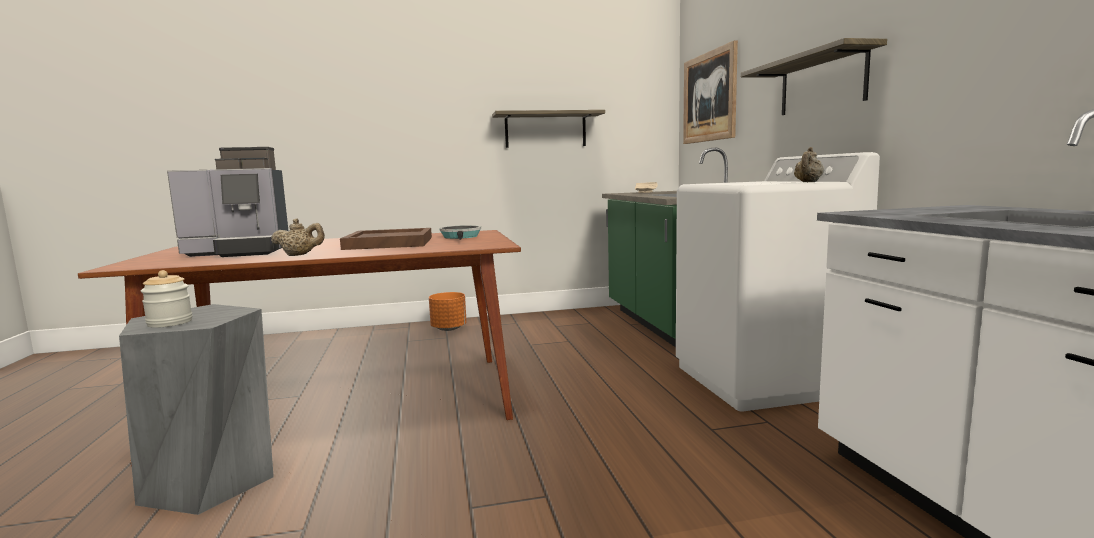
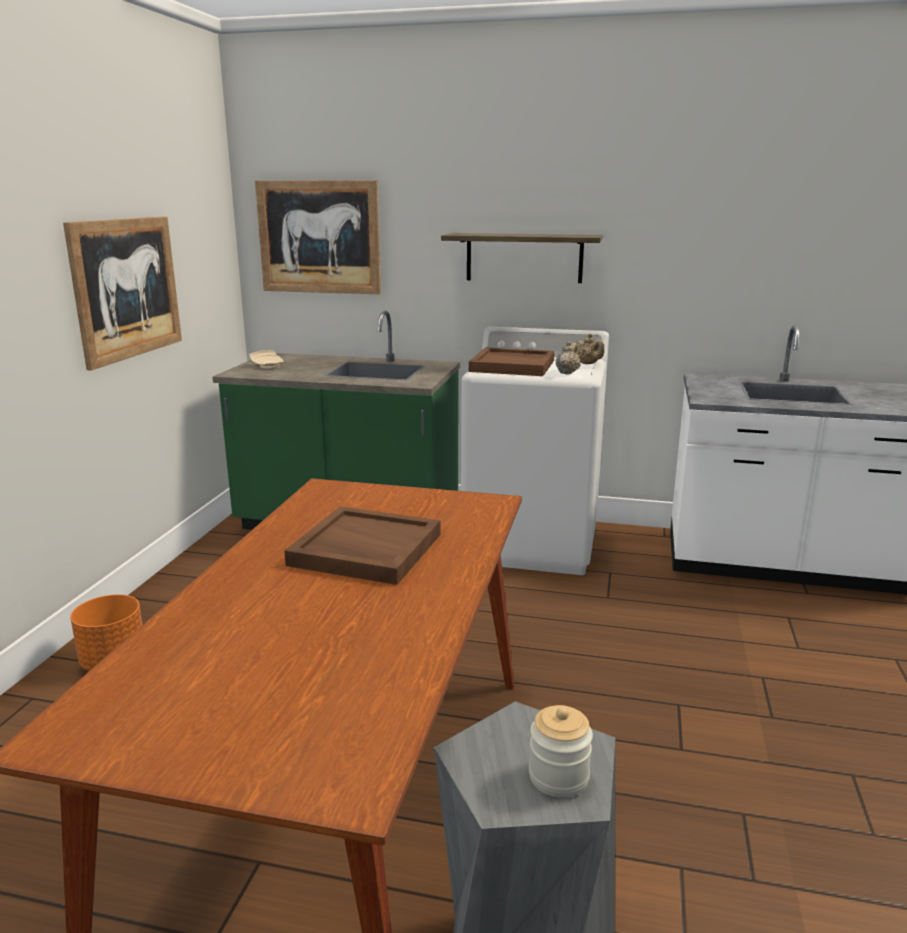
camera: 65 degrees left, 10 degrees up
(241, 252) = (289, 665): coffee machine -> none
(300, 255) = (422, 615): beige teapot -> beige teapot (567, 373)
(461, 237) = (370, 505): frying pan -> none
(545, 130) = (127, 288): shelf -> picture
(737, 182) = (513, 366): none -> brown tray

